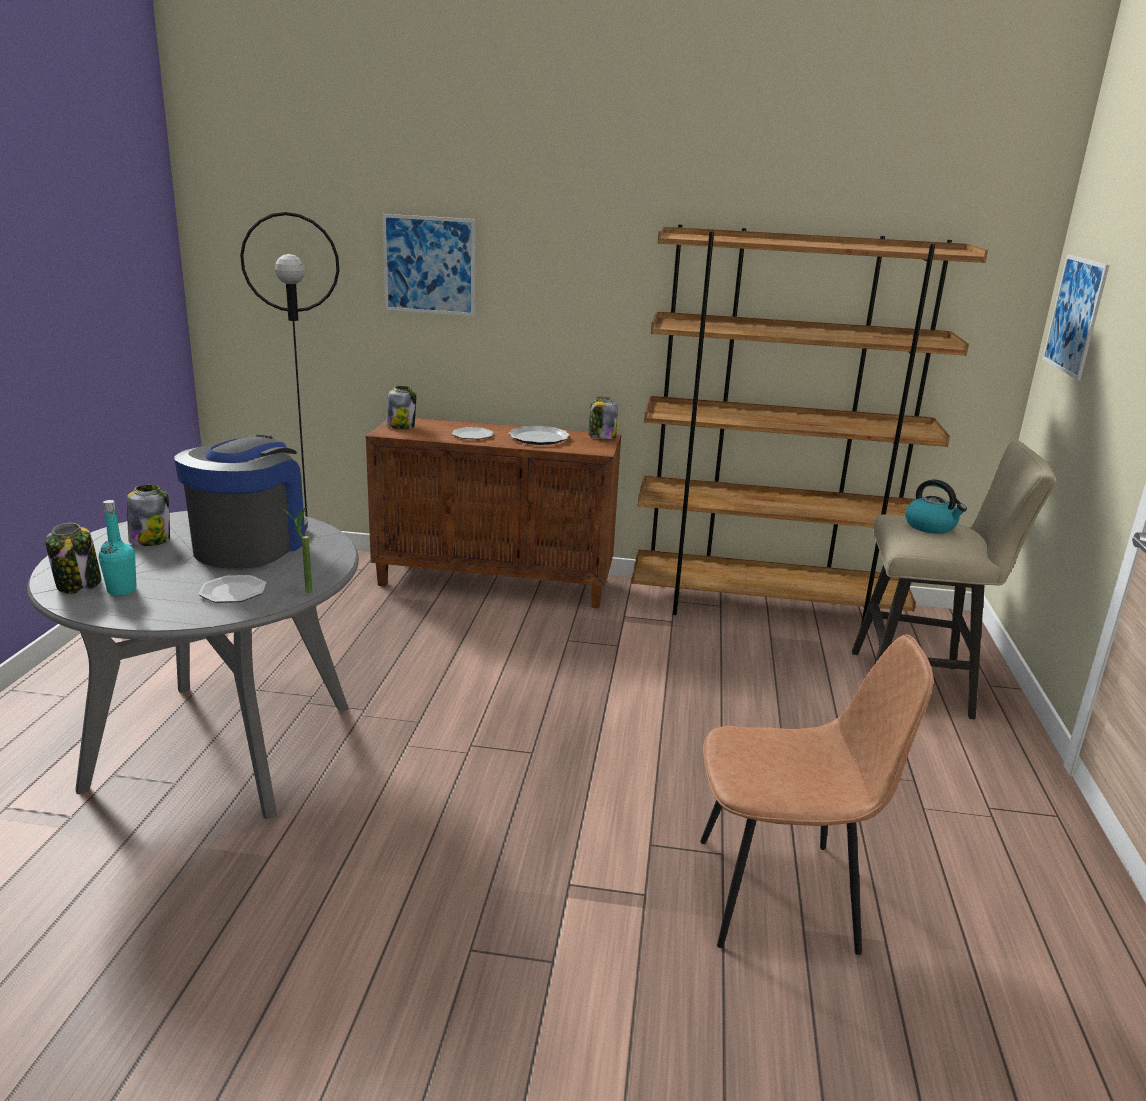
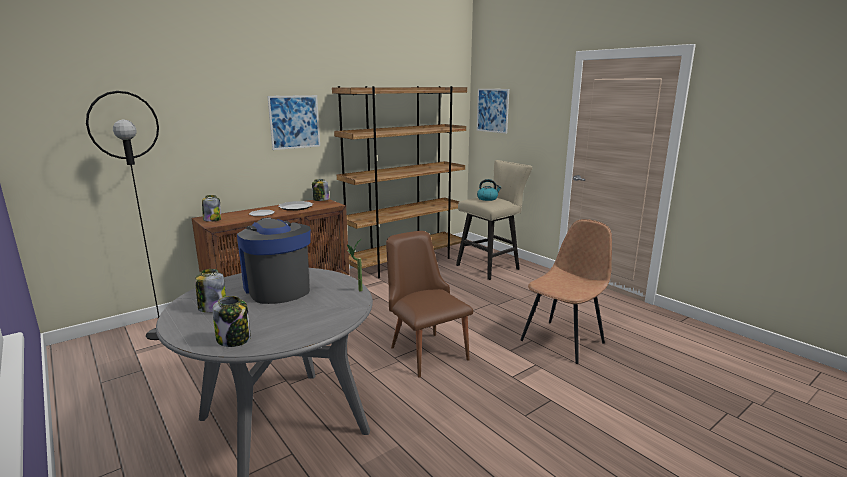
camera: 45 degrees left, 5 degrees down
(122, 590) = (268, 330): turquoise bottle -> none
(232, 592) = (327, 305): plate -> none
(429, 265) = (202, 120): picture -> picture (294, 122)
(529, 759) = (425, 349): none -> brown chair

